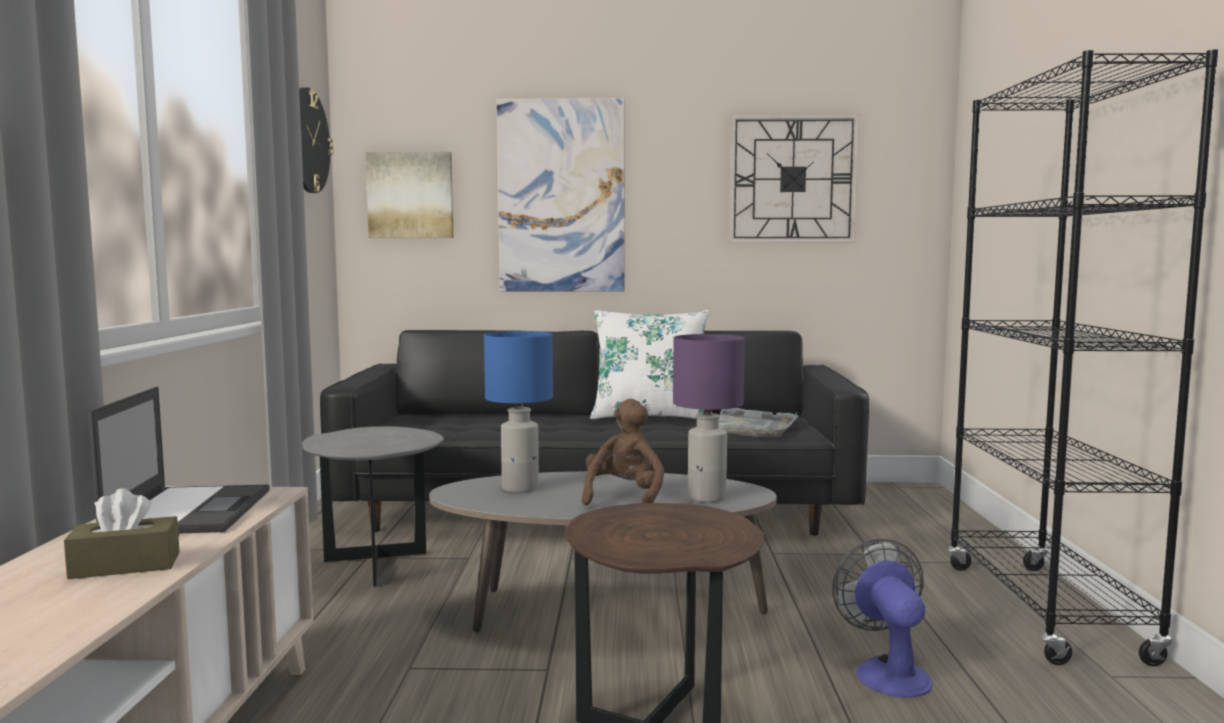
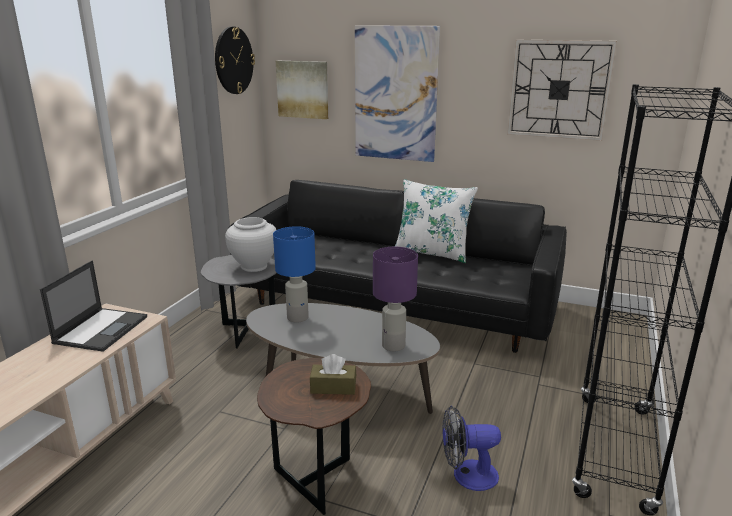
camera: 20 degrees right, 15 degrees up
(125, 565) = (47, 371): brown tissue box -> brown tissue box (333, 387)
(398, 437) = (254, 266): none -> white vase
(624, 498) = (346, 338): brown plush toy -> none
(753, 427) = (486, 276): grey tray -> none
(887, 671) = (467, 475): fan -> fan turned 105 degrees counterclockwise

